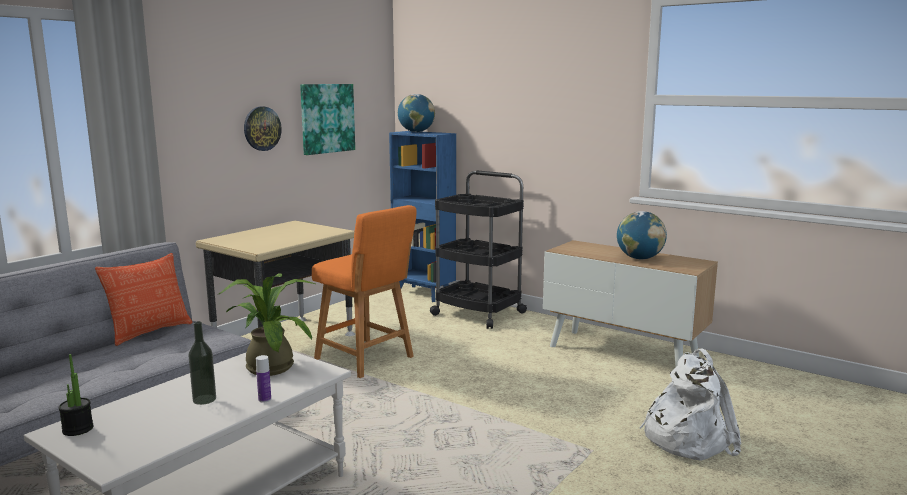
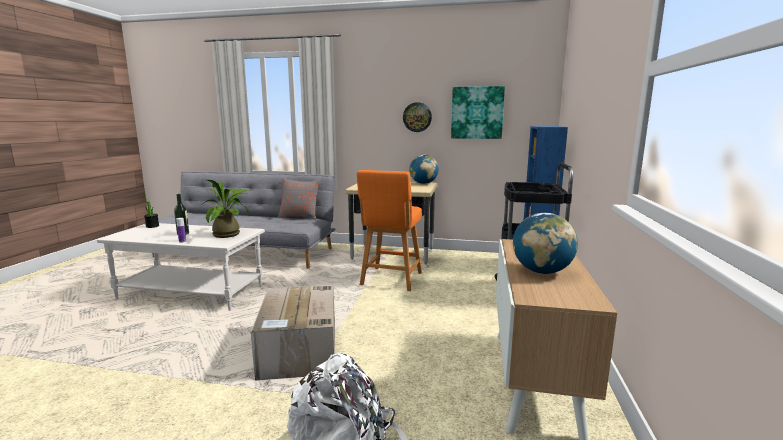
camera: 65 degrees right, 0 degrees up
(150, 332) = (299, 217): orange pillow -> grey pillow
(416, 132) = (548, 126): globe -> globe (423, 183)
(506, 438) = (299, 350): none -> cardboard box

